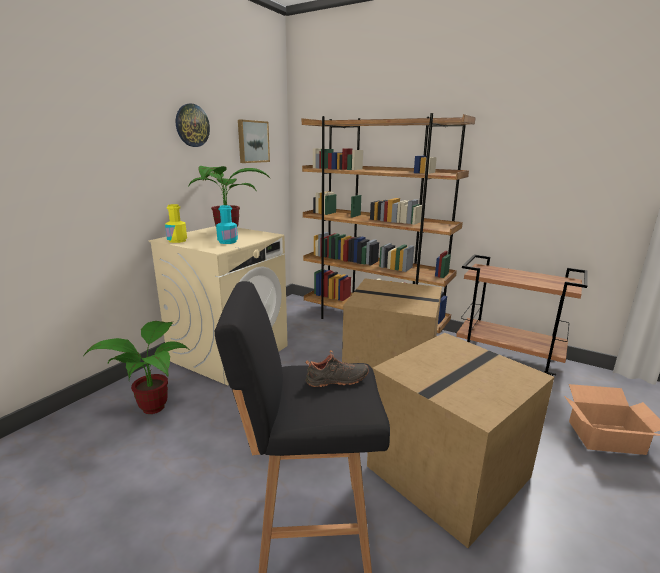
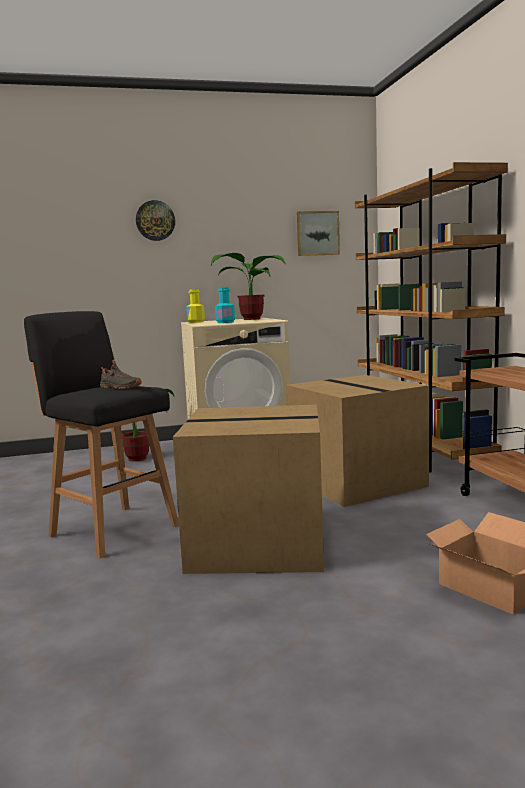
camera: 45 degrees right, 10 degrees down
(192, 125) = (238, 221): wall clock -> wall clock (155, 220)

